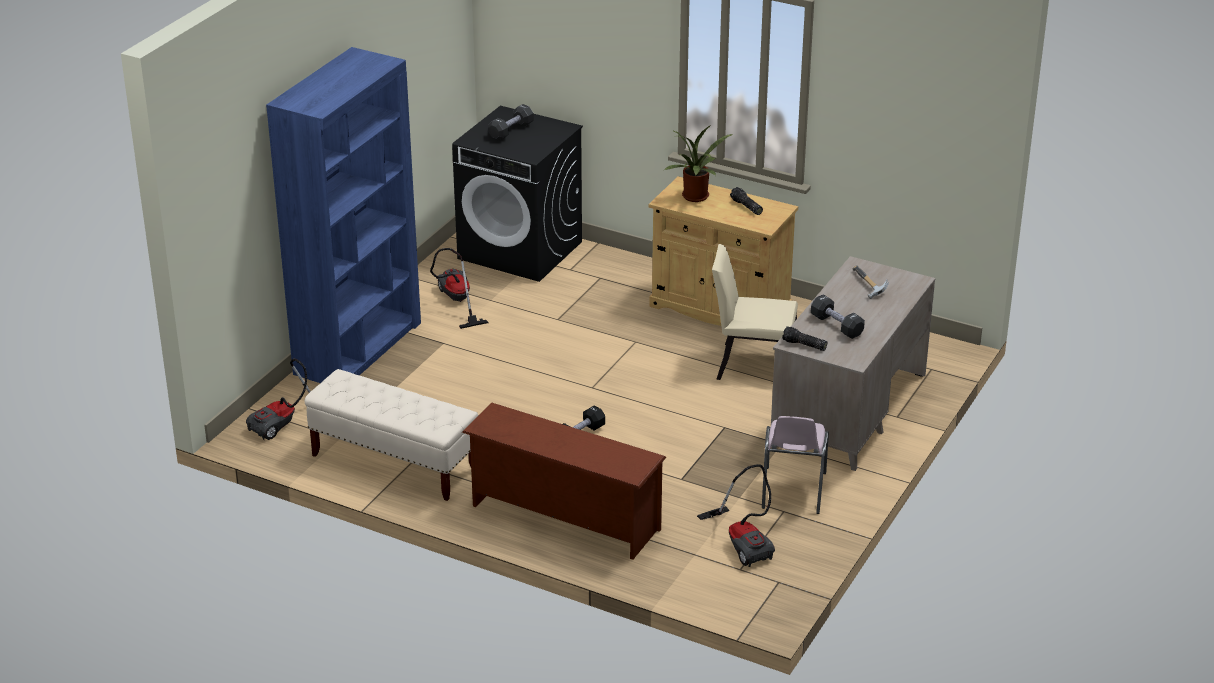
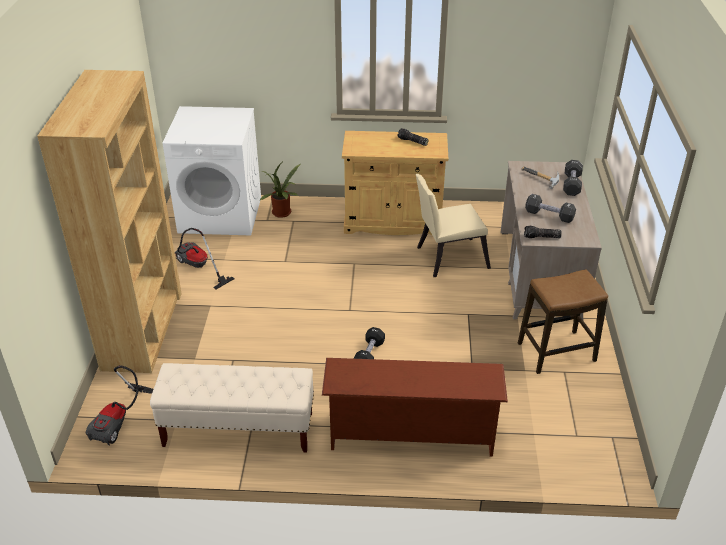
camera: 25 degrees left, 5 degrees up
(358, 348) = (143, 330): blue bookcase -> brown bookcase
(511, 131) = (202, 123): black dumbbell -> black dumbbell (571, 184)
(521, 250) = (221, 214): black washing machine -> white washing machine
(696, 198) = (372, 143): potted plant -> potted plant (283, 214)
(744, 542) = (559, 410): vacuum cleaner -> none
(792, 491) = (556, 352): pink chair -> stool

